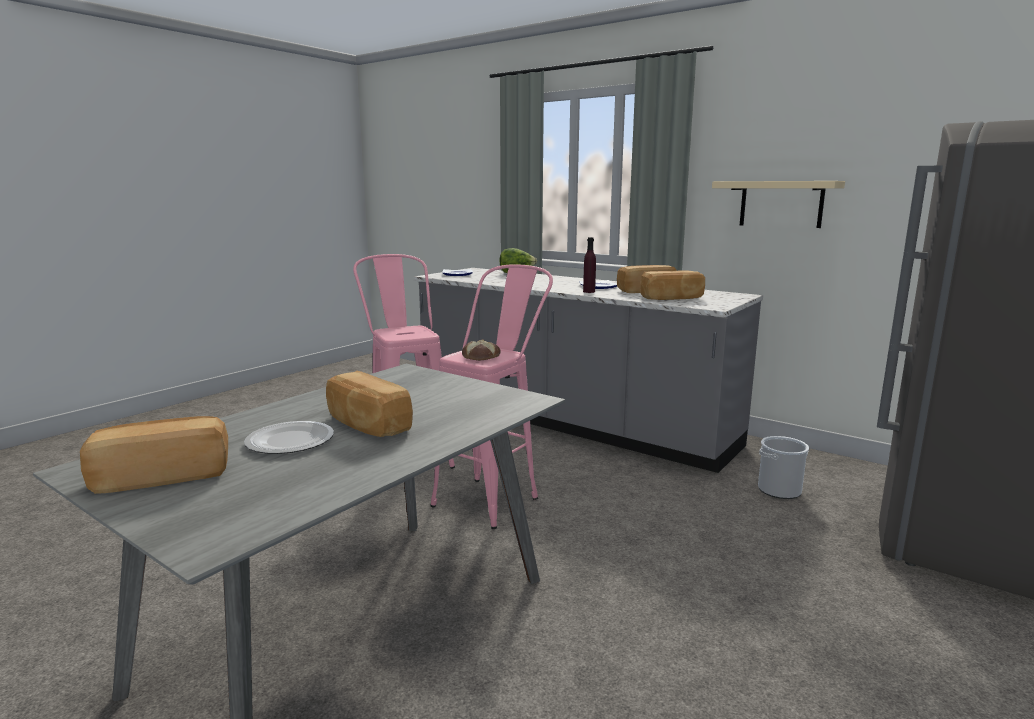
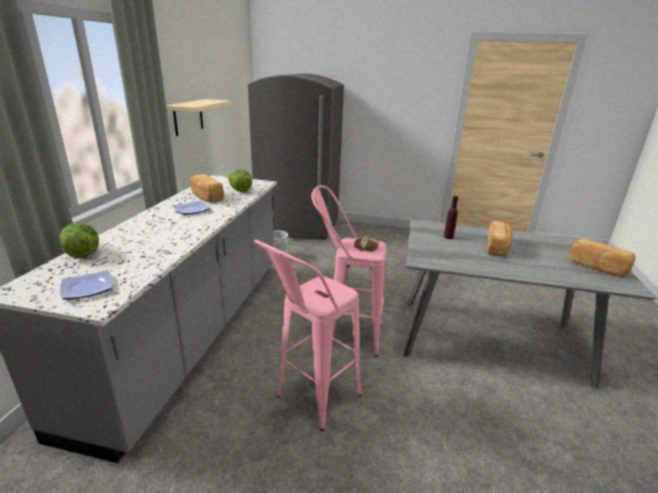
camera: 115 degrees left, 10 degrees up
(291, 441) = (536, 256): plate -> none
(589, 291) = (220, 211): purple bottle -> purple bottle (448, 237)
(672, 298) = (239, 190): bread -> lettuce

